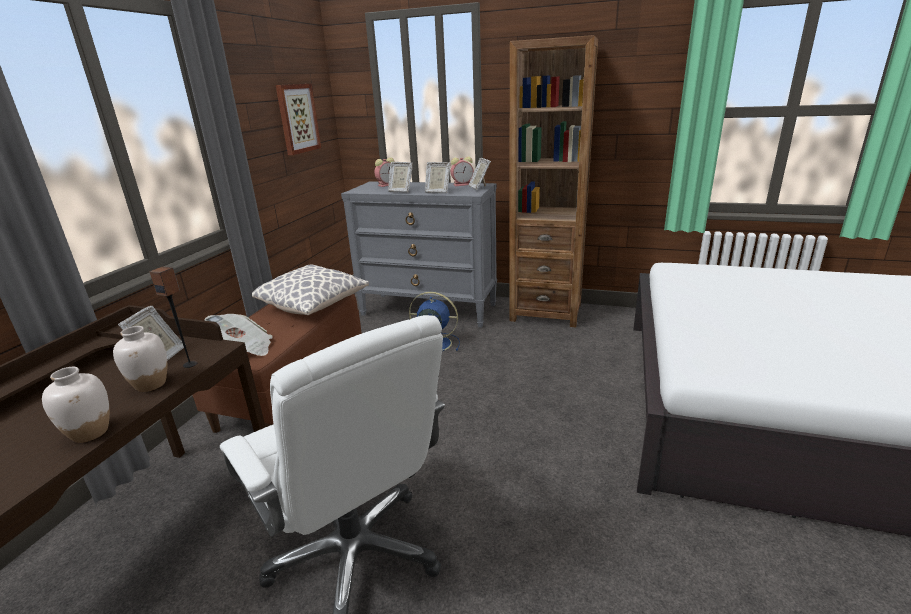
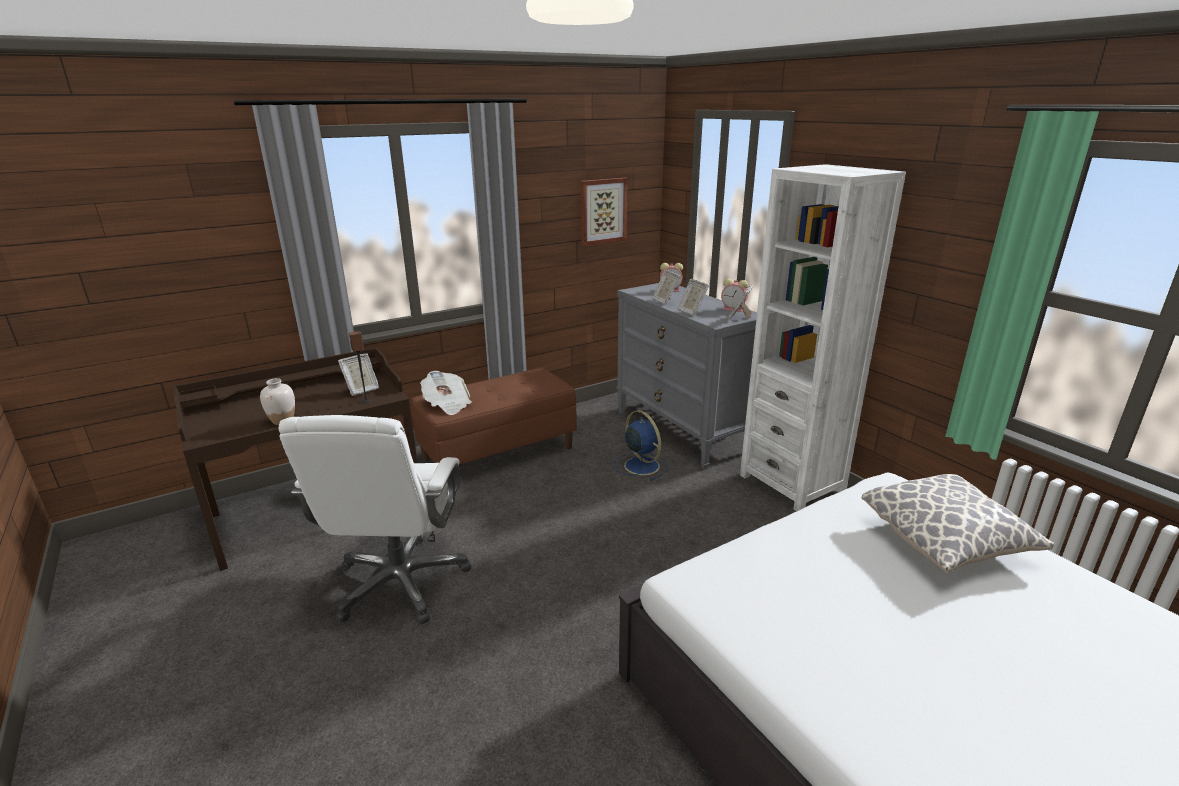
camera: 40 degrees right, 0 degrees up
(151, 384) = (336, 405): white vase -> none
(314, 305) = (533, 388): pillow -> pillow (946, 541)
(546, 312) = (792, 483): brown bookcase -> white bookcase

